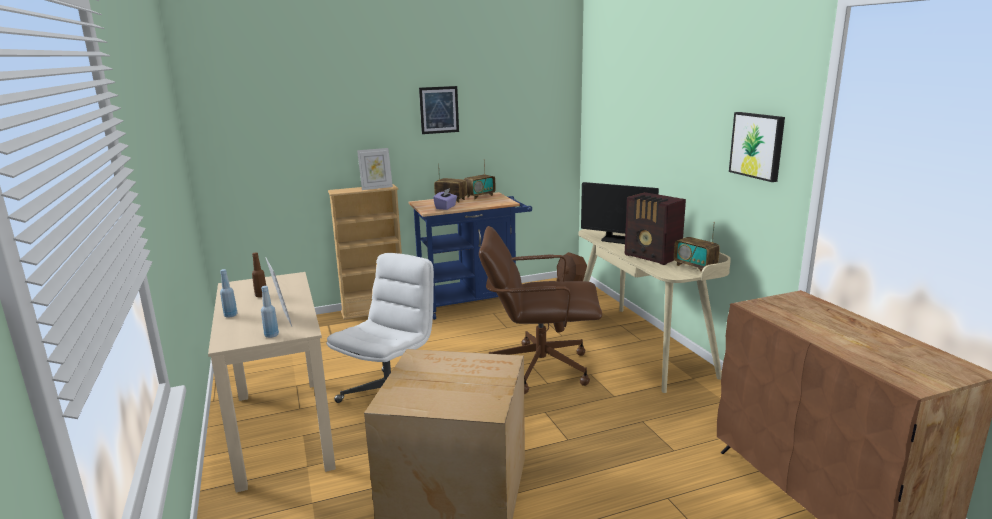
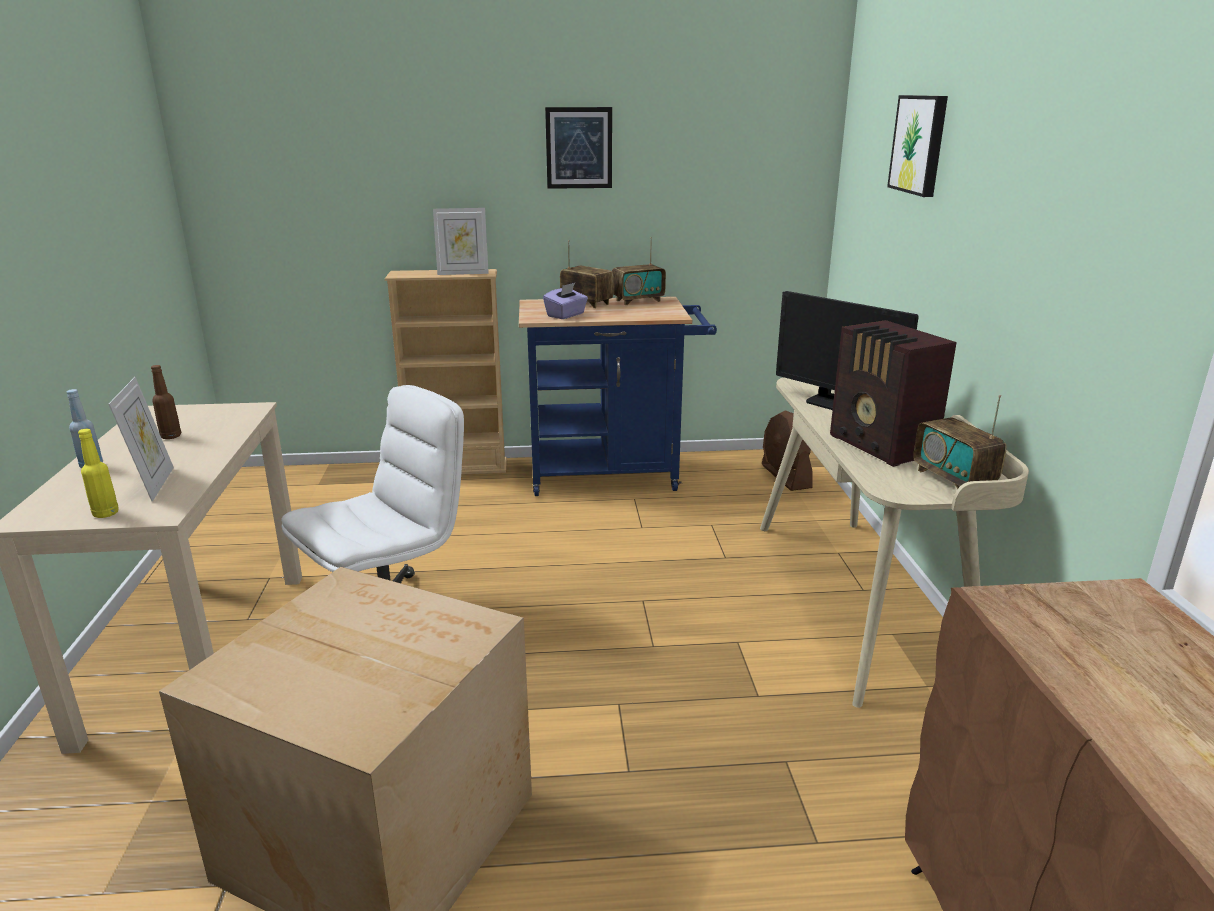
camera: 15 degrees right, 5 degrees up
(271, 335) = (105, 513): blue bottle -> yellow bottle
(539, 367) = (654, 613): brown office chair -> none
(757, 145) = (1115, 241): picture -> picture (920, 144)

